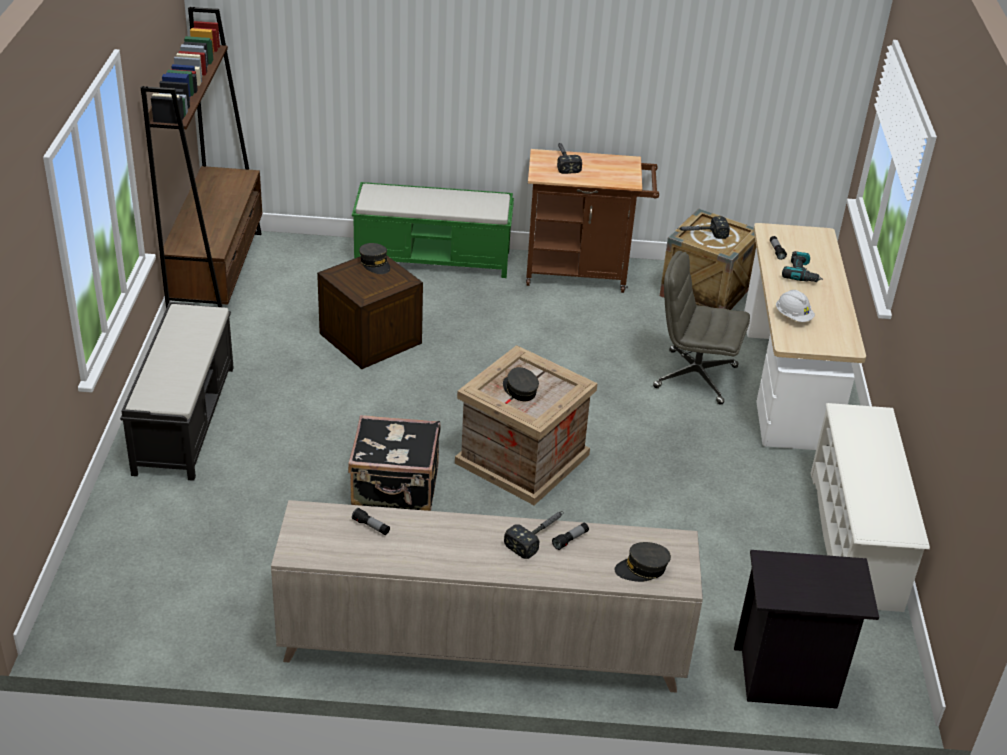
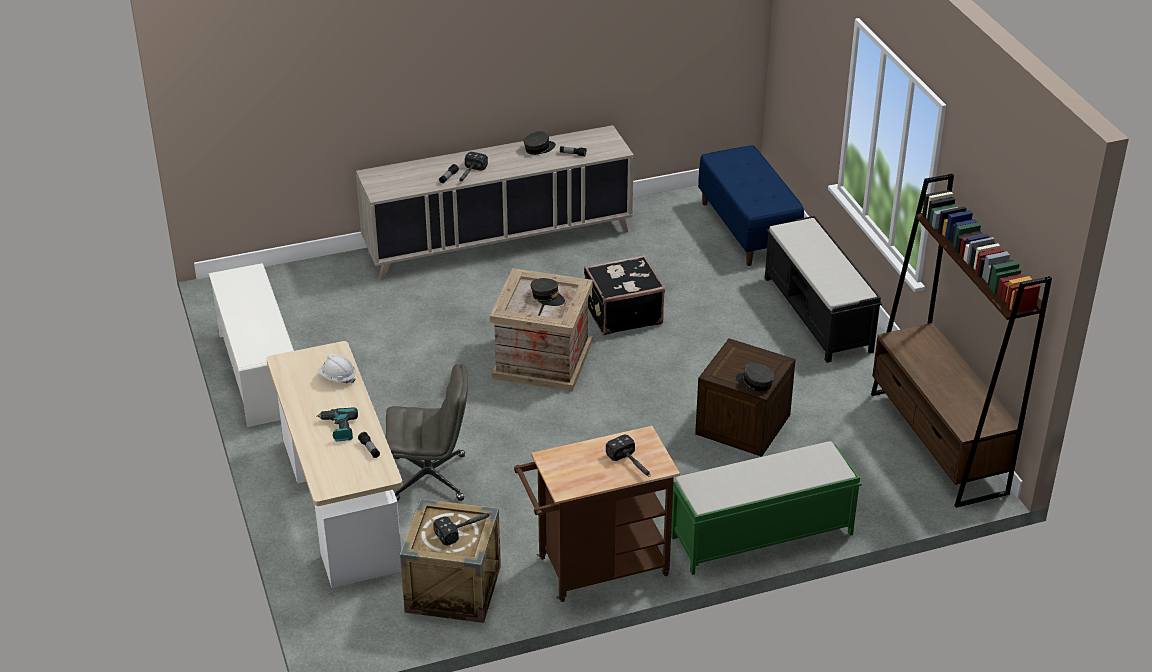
camera: 160 degrees right, 0 degrees up
(139, 557) = (748, 229): none -> blue bench
(642, 569) = (397, 174): grey cap -> grey cap (539, 148)
(787, 678) = (298, 277): black nightstand -> none

